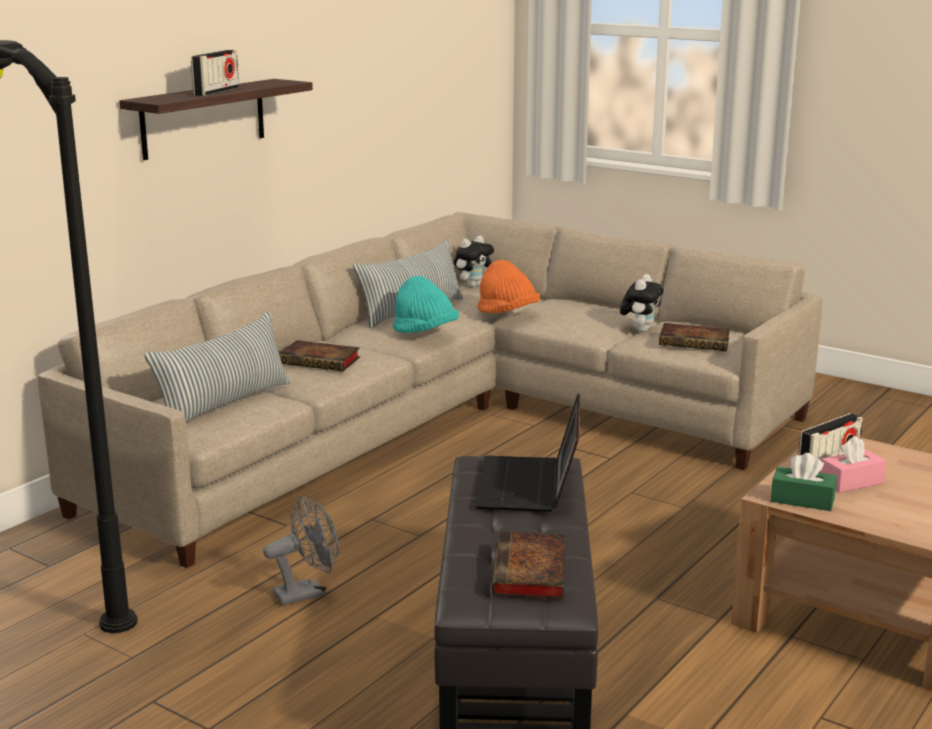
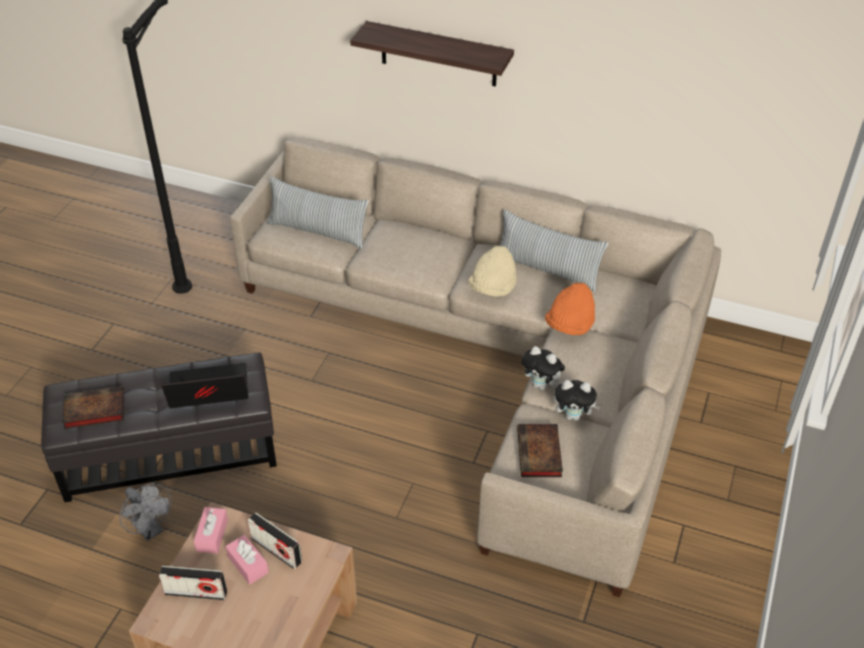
camera: 75 degrees right, 25 degrees up
(216, 91) = (422, 45): radio -> radio (196, 592)
(307, 592) = (228, 348): grey fan -> grey fan (150, 530)
(321, 361) = (409, 251): book -> none
(425, 333) = (493, 288): turquoise hat -> beige hat
(473, 285) = (637, 290): plush toy -> plush toy (542, 385)
(802, 500) = (212, 535): green tissue box -> pink tissue box

